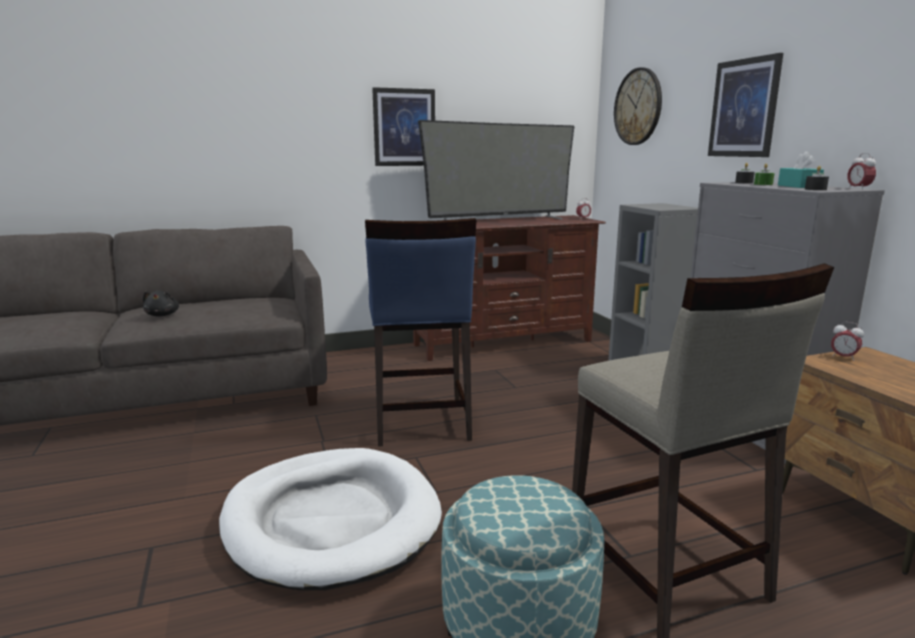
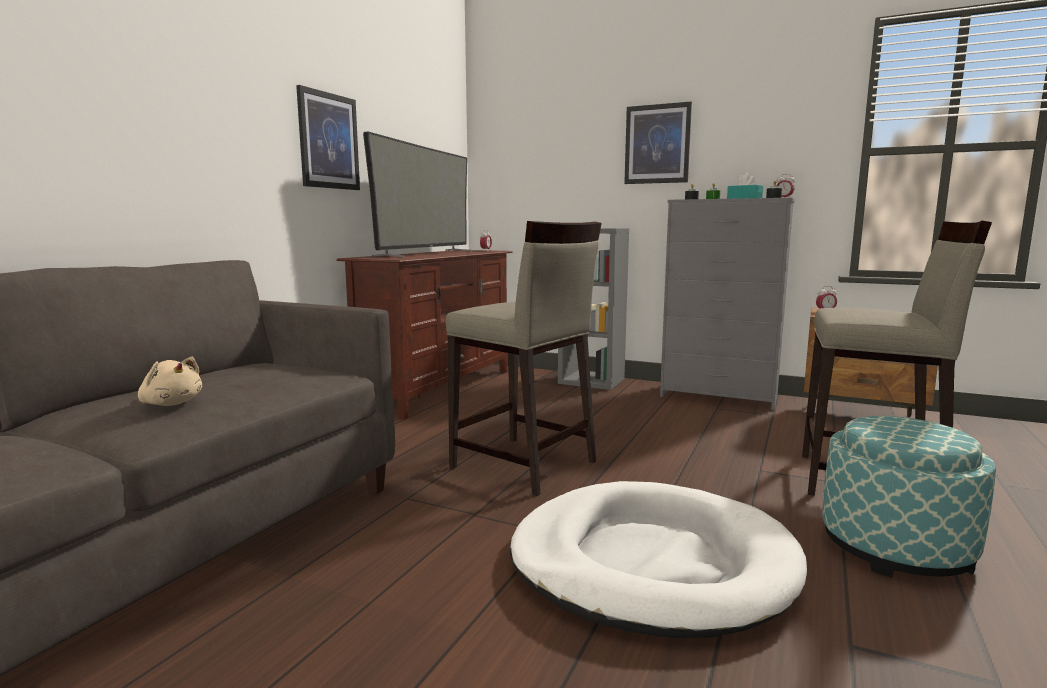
camera: 45 degrees left, 5 degrees down
(163, 315) = (171, 403): black plush toy -> beige plush toy
(420, 422) = (524, 465): blue stool -> beige stool
(638, 107) = (528, 143): wall clock -> none

